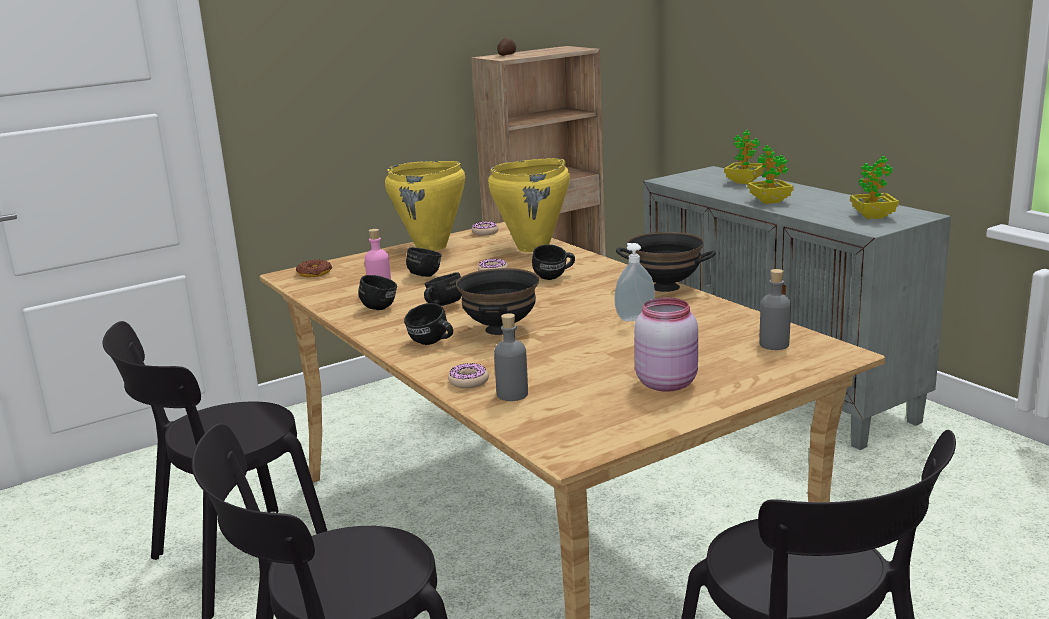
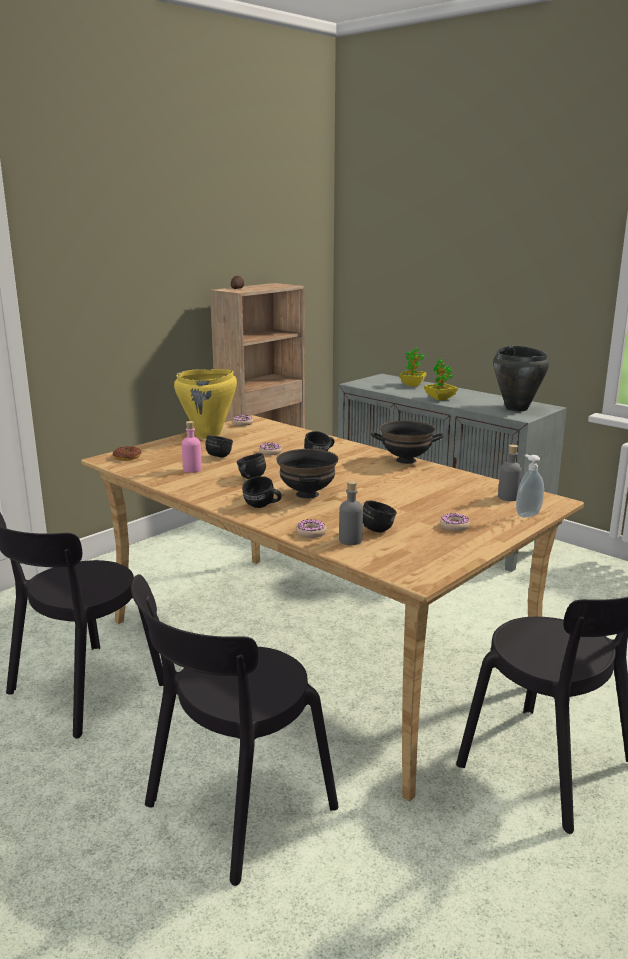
camera: 15 degrees left, 0 degrees up
(381, 306) = (201, 480): black mug -> black mug (377, 528)
(533, 248) = (288, 434): yellow cooking pot -> none
(634, 318) = (399, 483): soap dispenser -> soap dispenser (527, 514)
(667, 383) = (454, 526): pink jar -> donut
(873, 216) = (517, 408): potted plant -> black cooking pot

